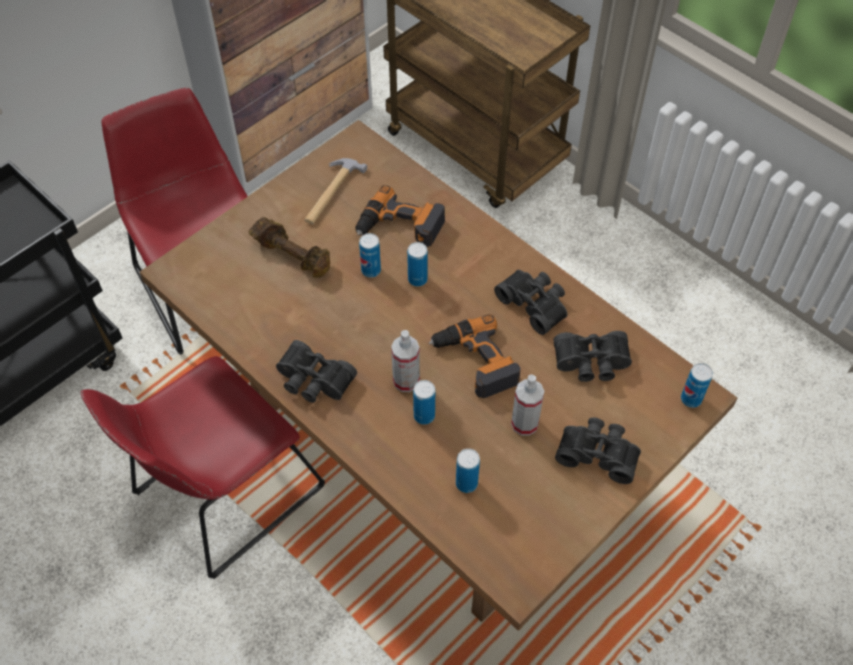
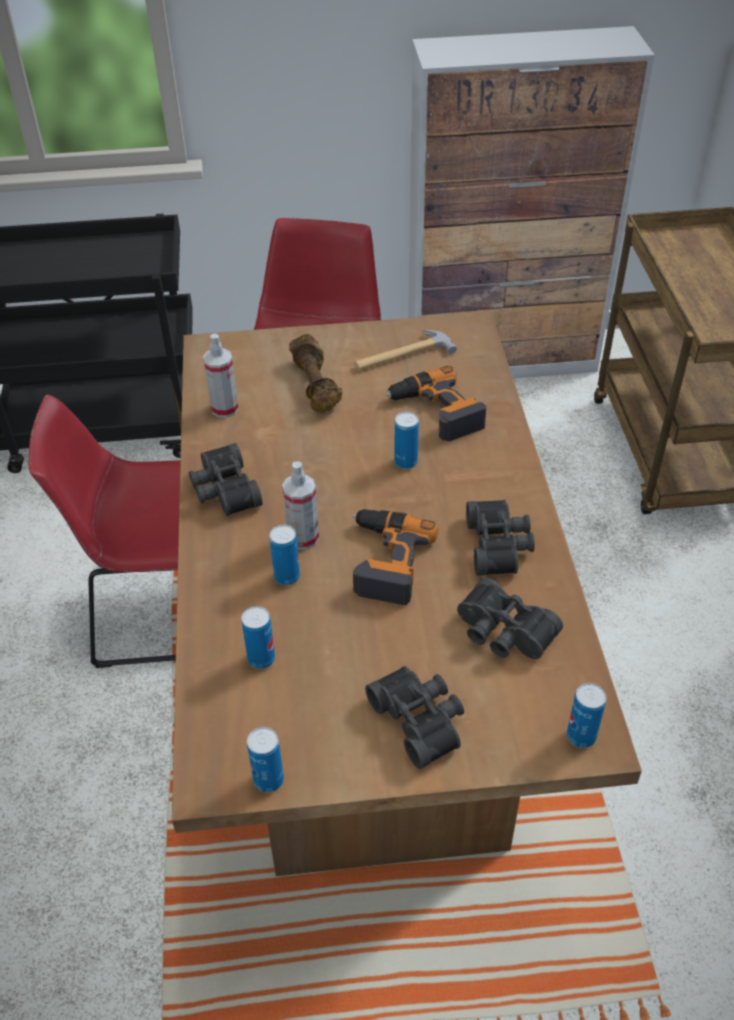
camera: 40 degrees right, 10 degrees down
(371, 270) = (371, 432): can -> can (268, 780)
(524, 423) = (374, 644): spray bottle -> spray bottle (225, 408)

